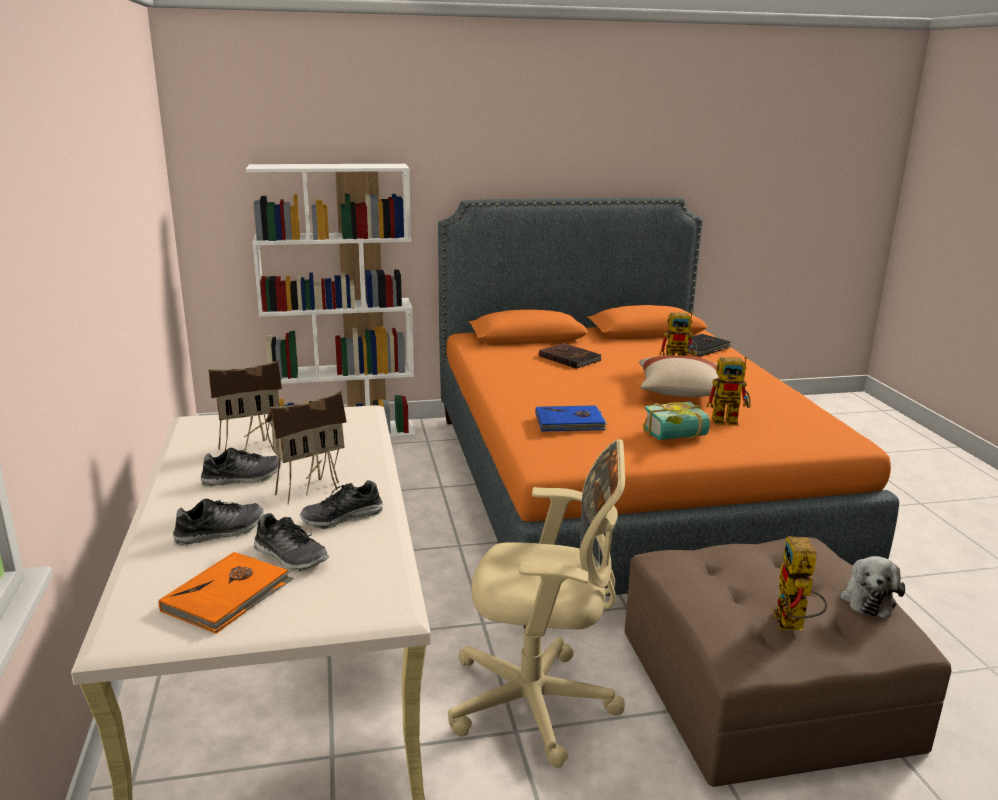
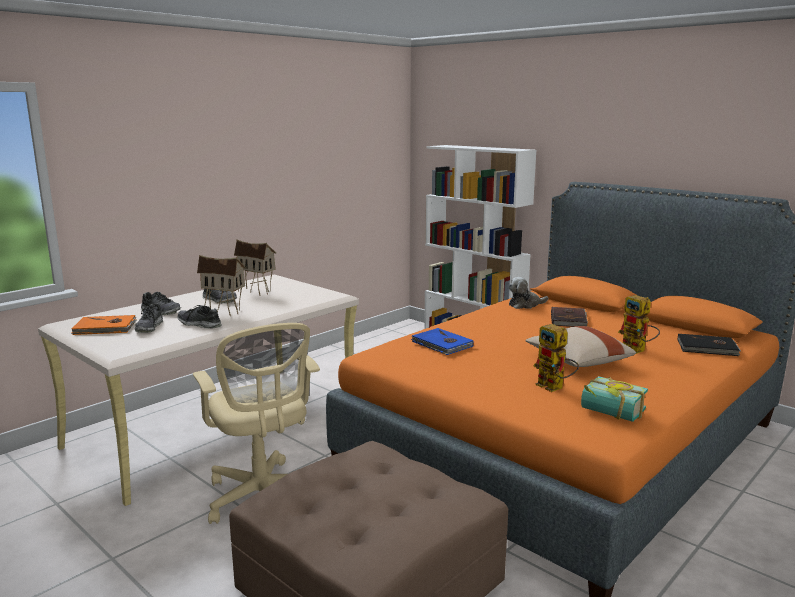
camera: 55 degrees right, 5 degrees down
(677, 437) = (481, 377): book -> book (610, 414)
(793, 625) = (323, 510): toy robot -> none
(867, 599) = (406, 537): plush toy -> plush toy (525, 305)

